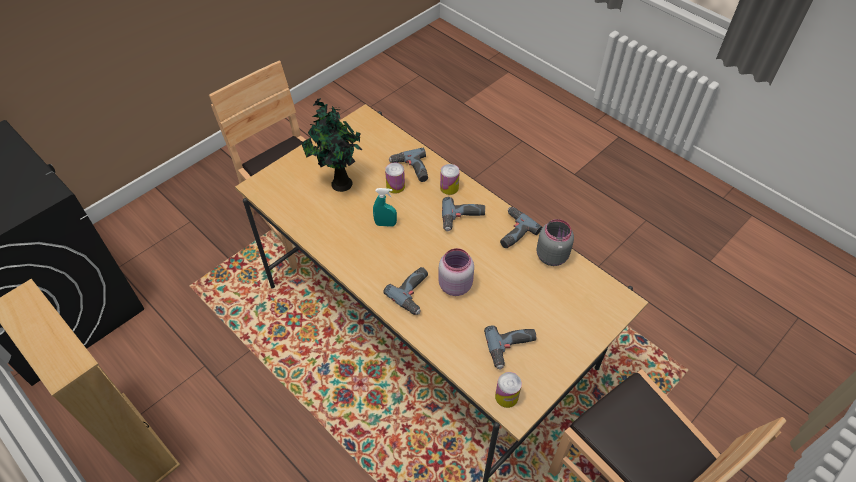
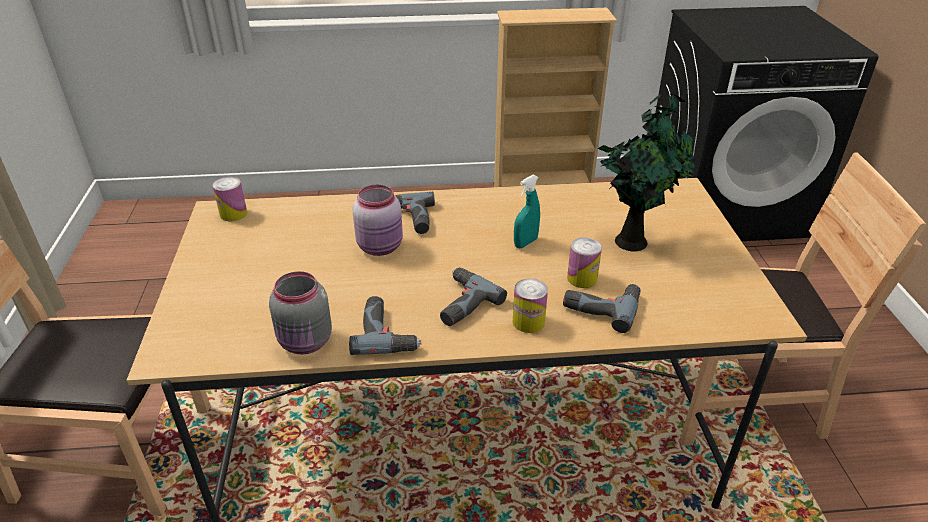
camera: 130 degrees right, 15 degrees down
(512, 349) = (262, 241): power drill -> none

